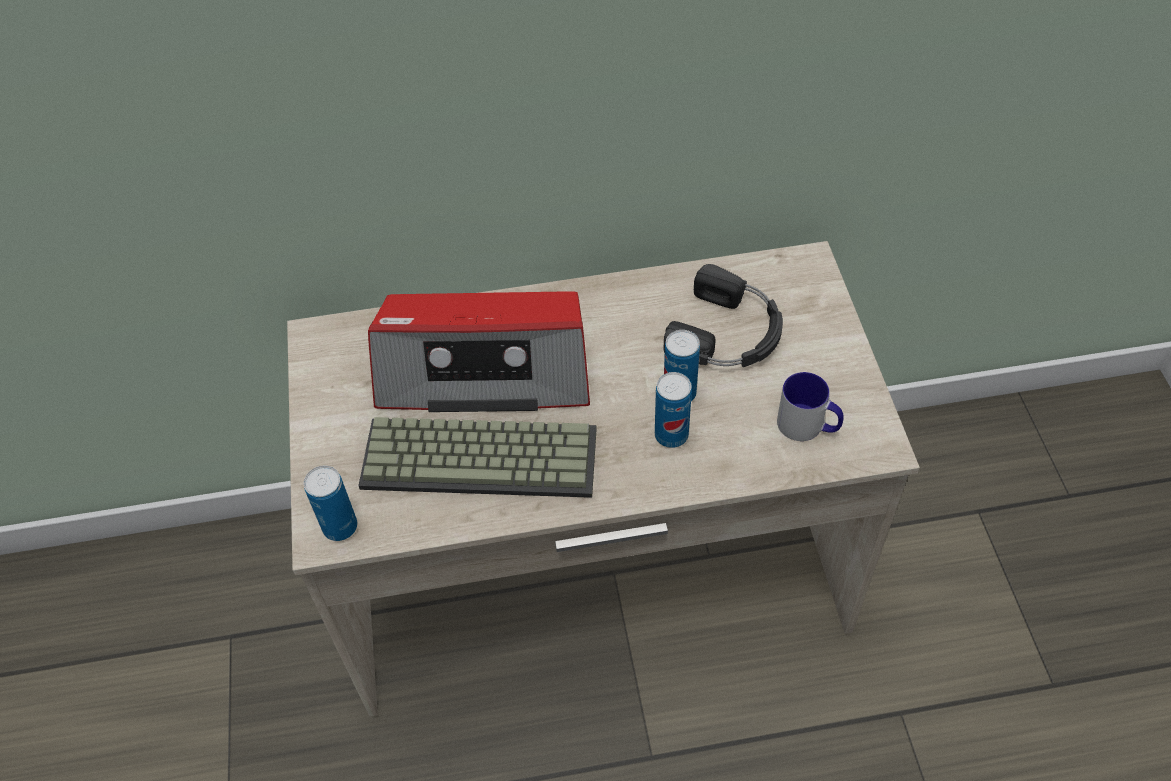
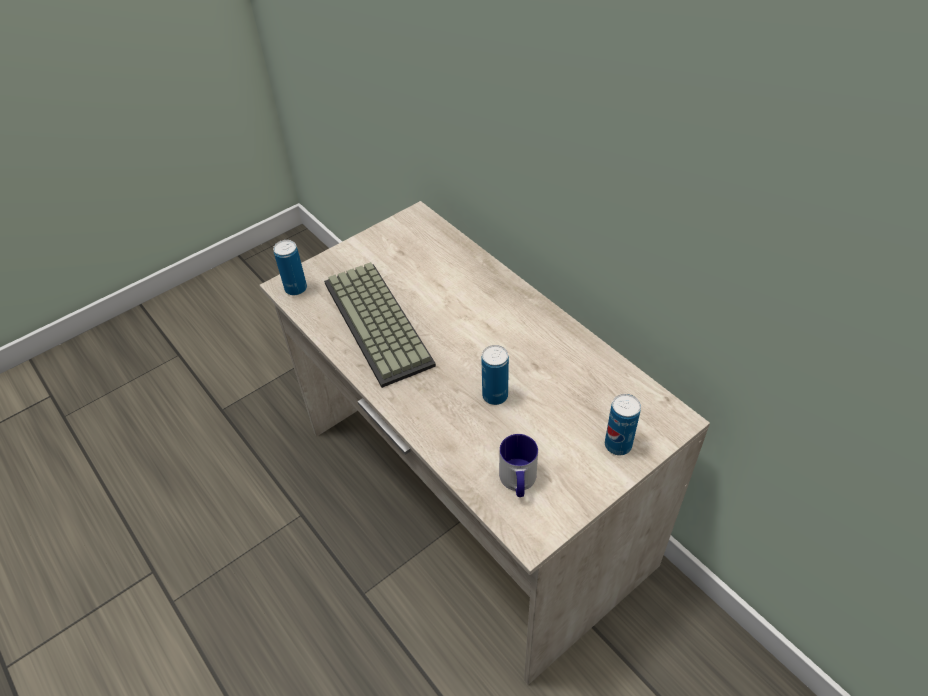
camera: 60 degrees right, 5 degrees down
(485, 370) = (445, 294): radio -> none
(671, 435) = (457, 406): can -> can (618, 445)
(728, 333) = (568, 400): black headphones -> none

